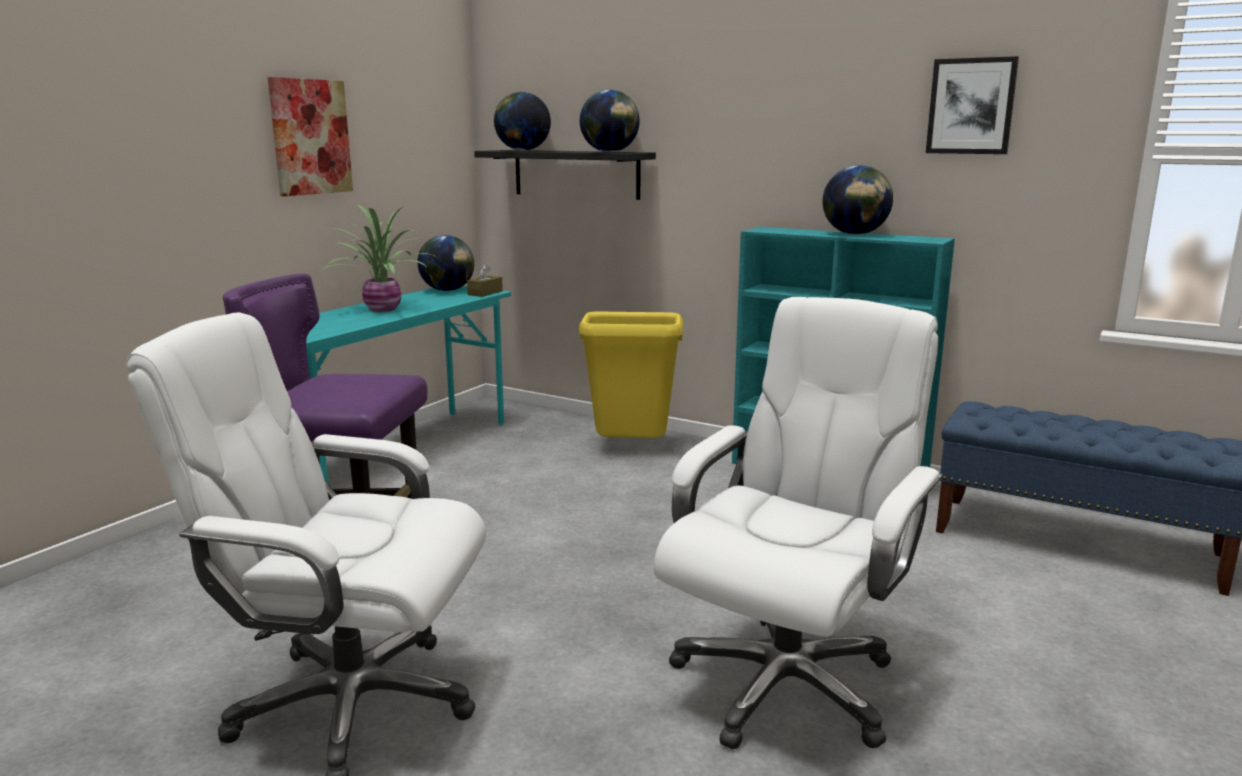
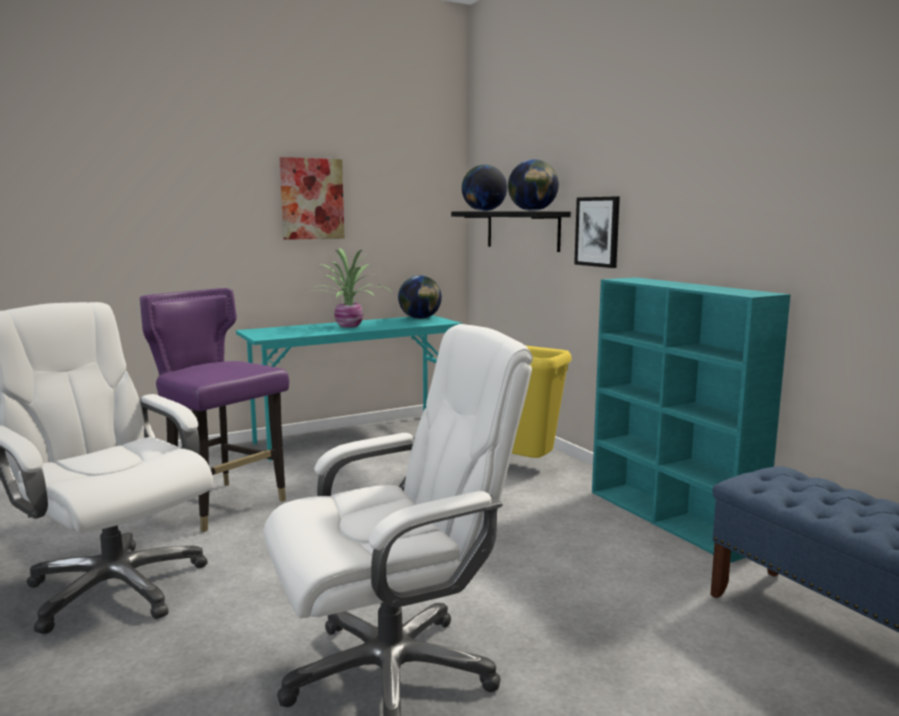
camera: 30 degrees right, 5 degrees down
(485, 293) = (441, 322): brown tissue box -> none
(855, 234) = (695, 286): globe -> none
(971, 106) = (810, 158): picture -> picture (597, 231)

